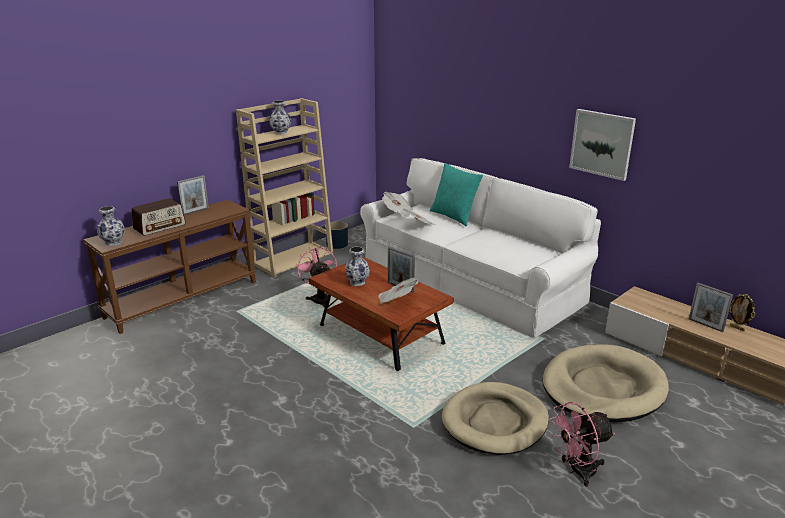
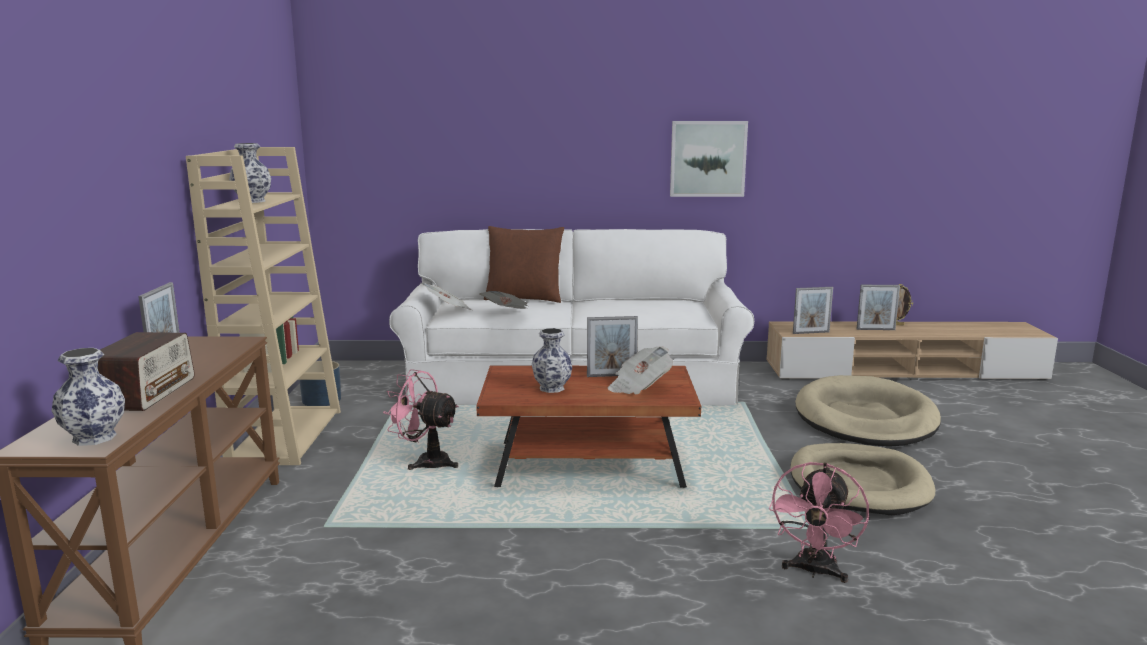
camera: 45 degrees left, 10 degrees down
(454, 216) = (524, 298): turquoise pillow -> brown pillow
(577, 471) = (988, 485): pink fan -> pink fan (814, 571)
(642, 307) = (811, 332): none -> picture frame

